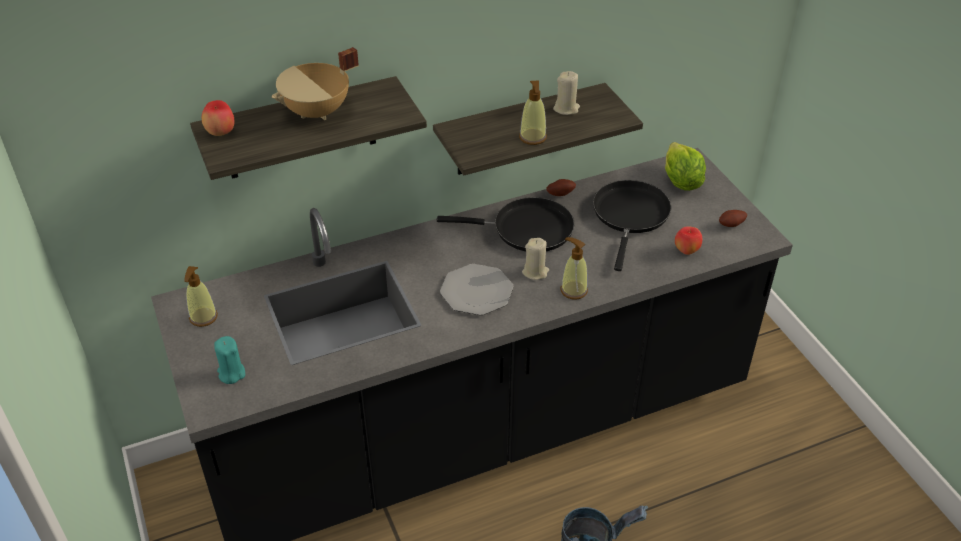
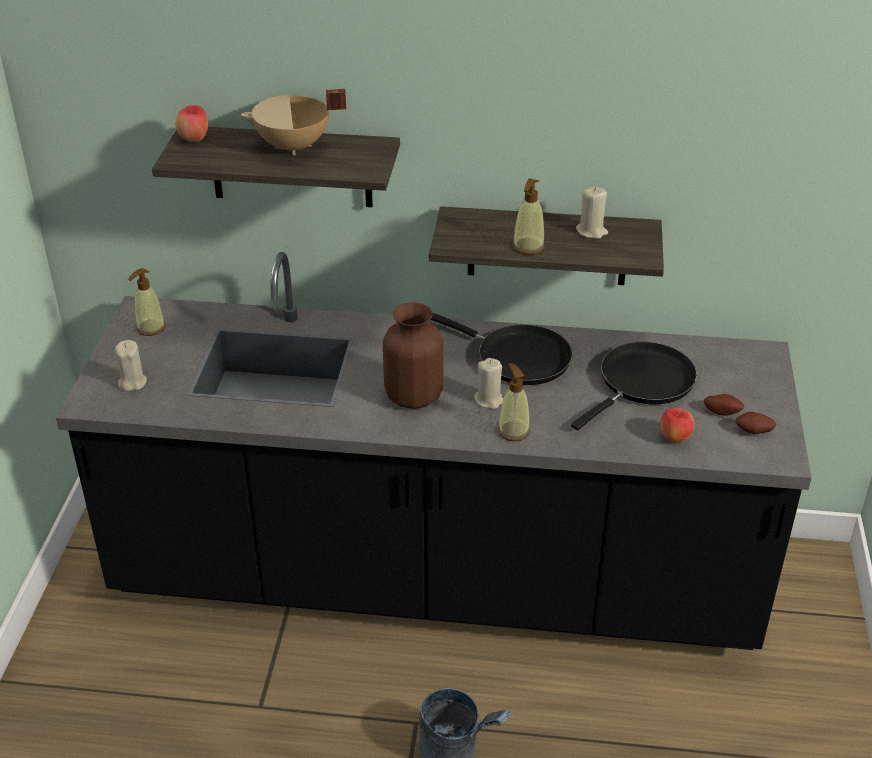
camera: 30 degrees right, 5 degrees down
(231, 373) = (132, 382): turquoise candle -> beige candle
(476, 291) = (413, 396): plate -> brown vase
(560, 193) = (585, 336): potato -> potato (722, 412)
(681, 182) = (733, 369): lettuce -> none

